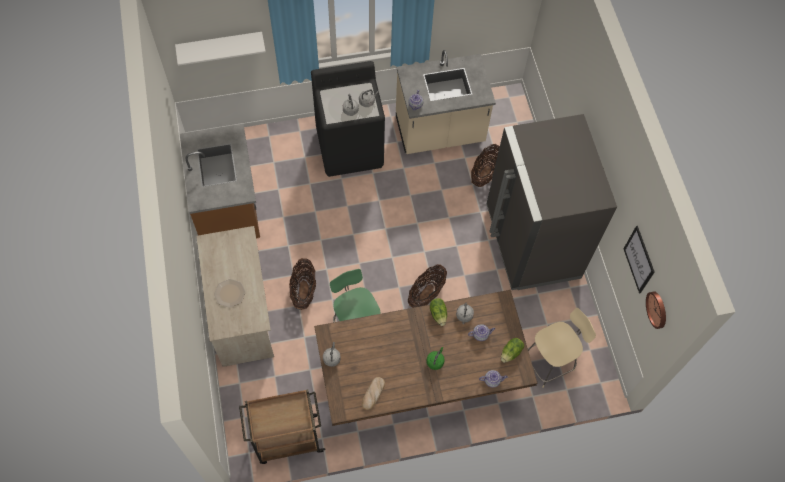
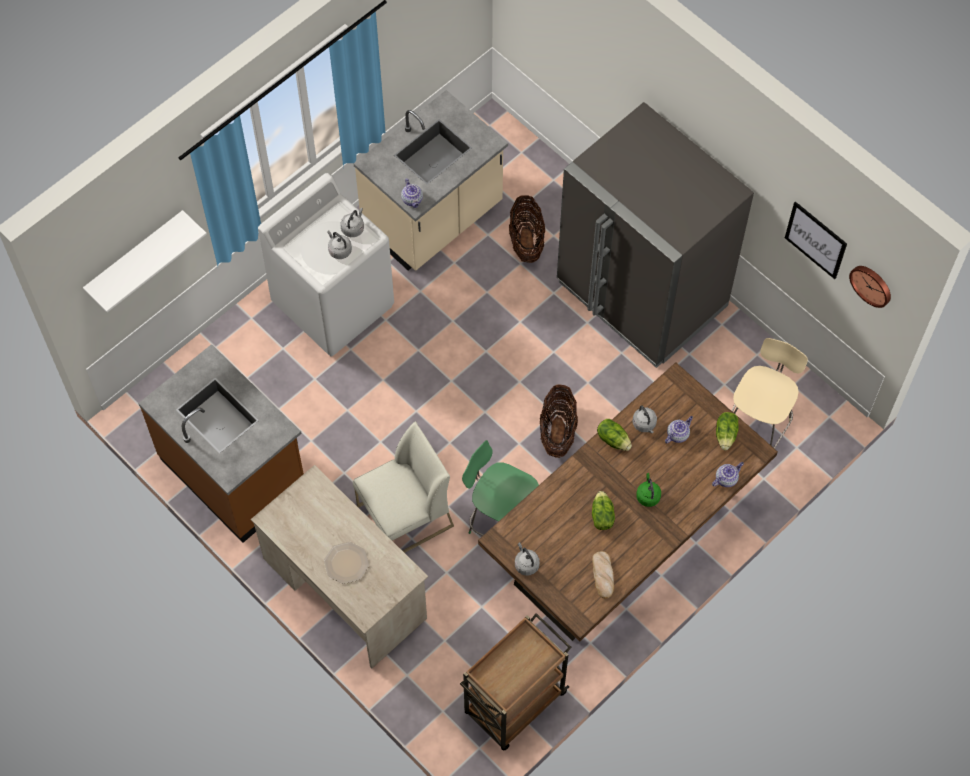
camera: 30 degrees left, 0 degrees up
(303, 290) = (405, 517): basket -> white chair
(350, 148) = (334, 304): black washing machine -> white washing machine
(398, 356) = (601, 516): none -> lettuce

